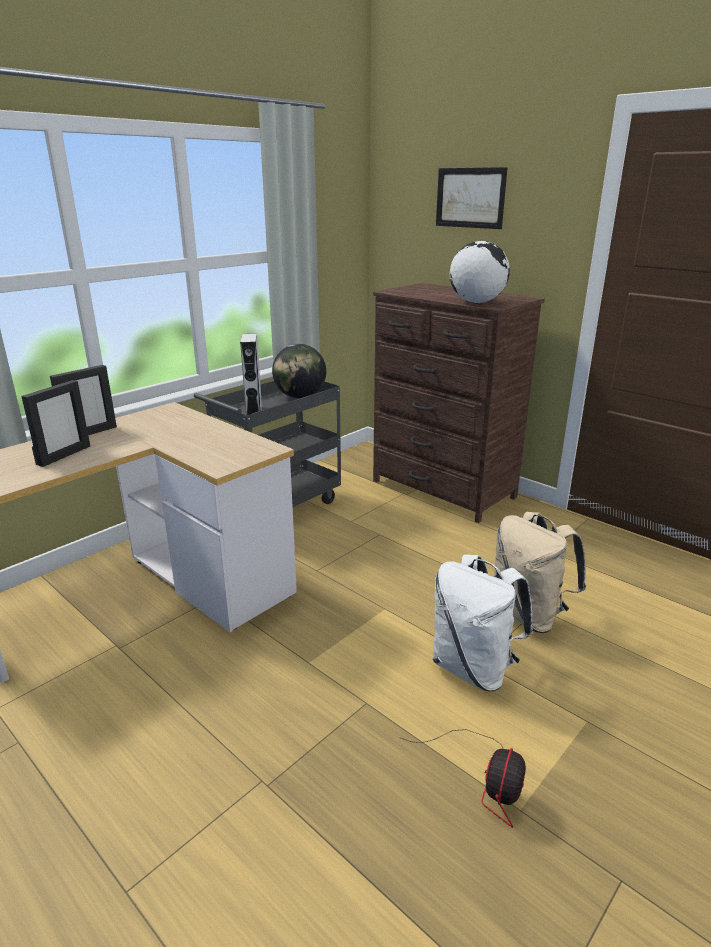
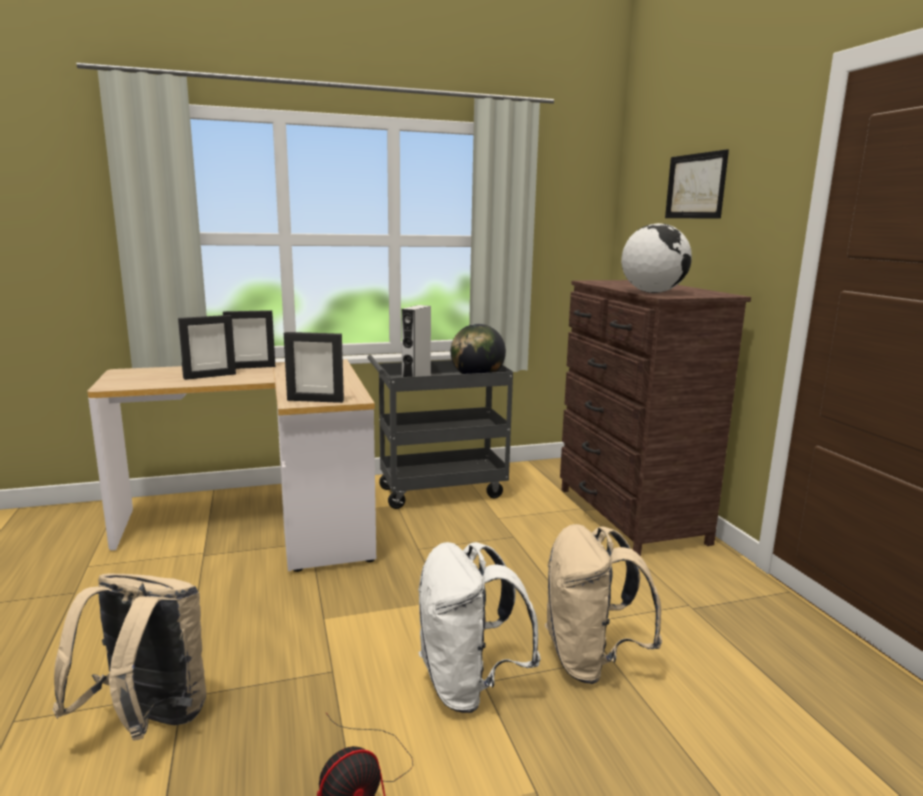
camera: 30 degrees right, 10 degrees down
(235, 459) = (315, 400): none -> picture frame
(263, 820) = (148, 721): none -> beige backpack

